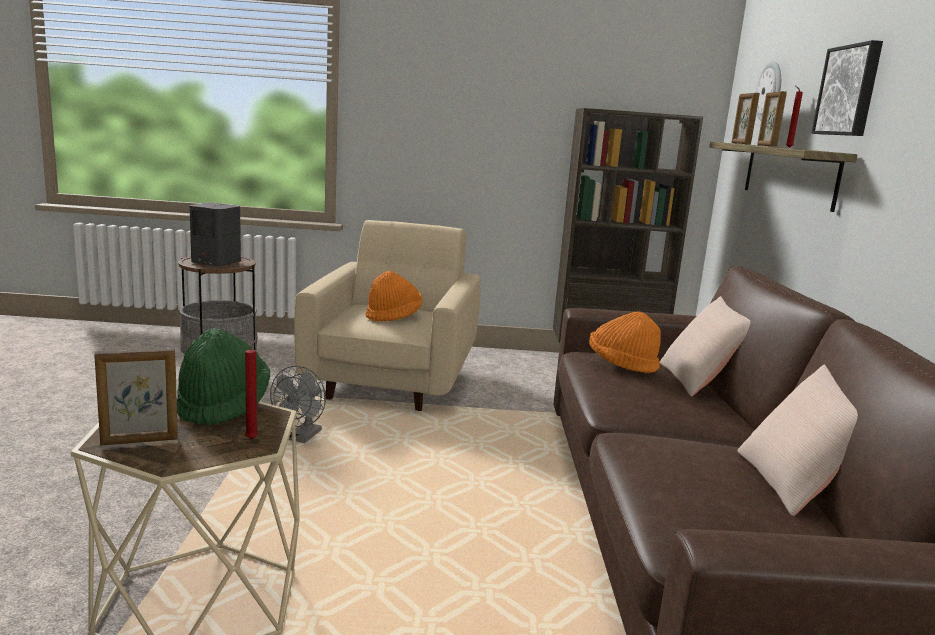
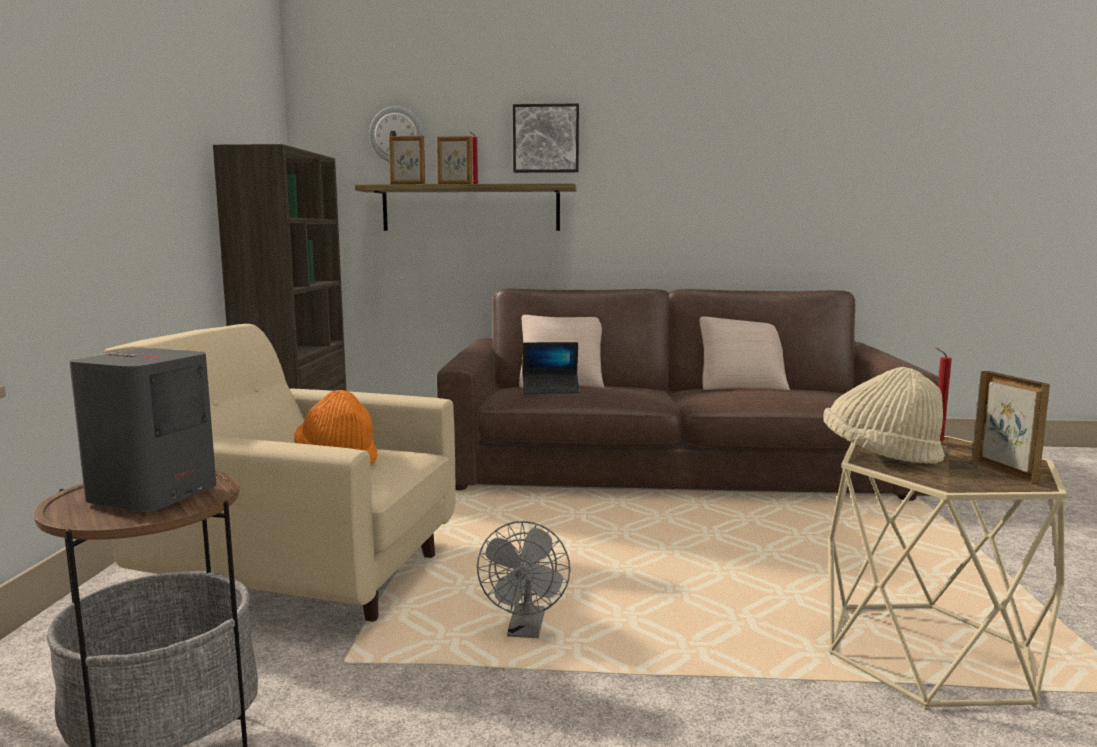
camera: 85 degrees left, 5 degrees down
(223, 405) = (880, 456): green hat -> beige hat
(301, 438) = (526, 630): grey fan -> grey fan turned 75 degrees clockwise
(621, 364) = (551, 390): orange hat -> laptop

